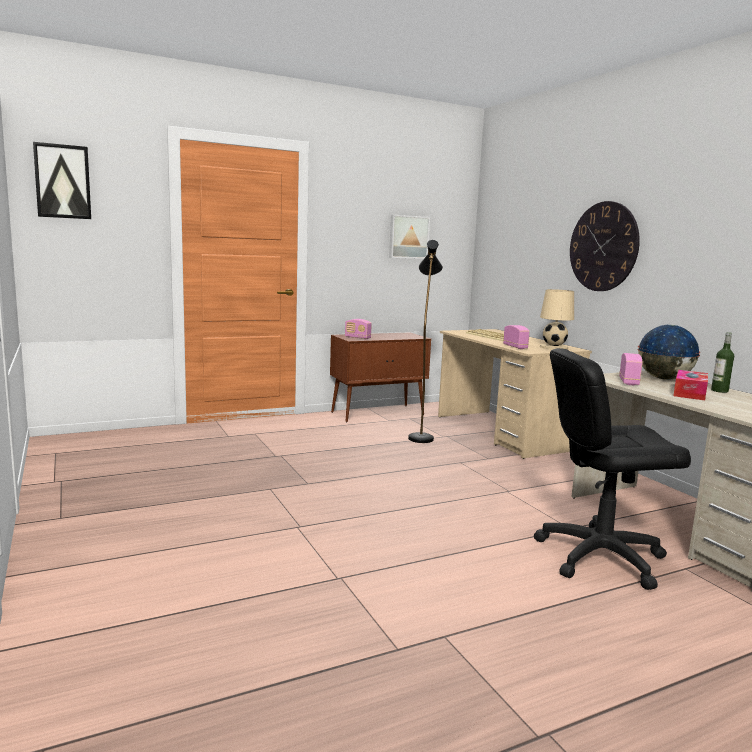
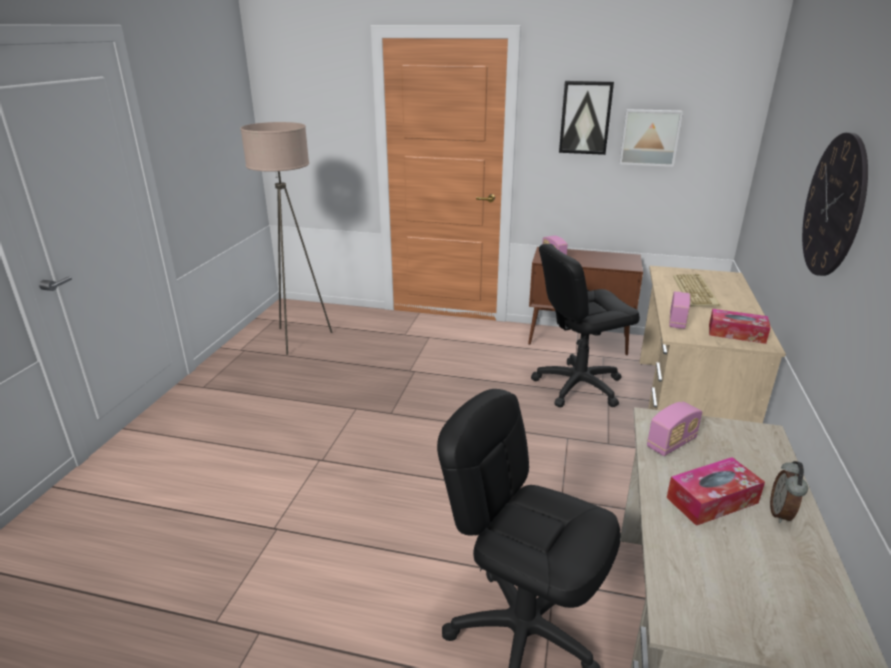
camera: 40 degrees right, 15 degrees up
(62, 181) = (288, 89): picture -> picture (585, 118)
(116, 459) = (299, 338): none -> beige floor lamp
(420, 436) = (578, 386): black floor lamp -> black office chair
(554, 347) = (736, 333): beige table lamp -> tissue box
(664, 379) = (749, 454): globe -> none
(719, 391) = (781, 514): bottle -> alarm clock

